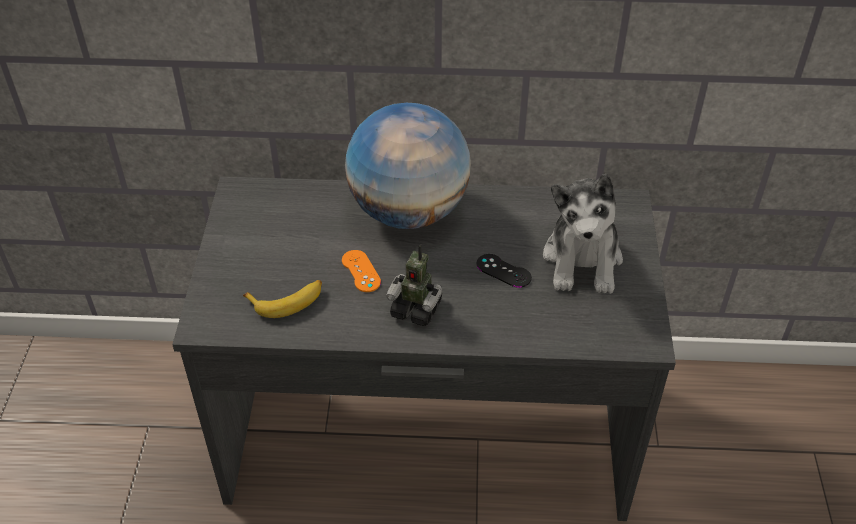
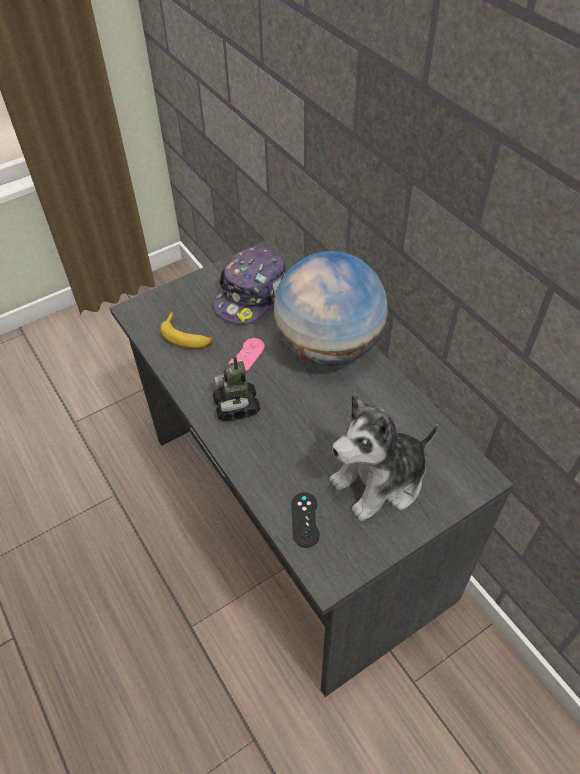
camera: 55 degrees right, 5 degrees up
(285, 227) = (251, 295): none -> cap
(361, 271) = (246, 356): orange game controller -> pink game controller
(503, 271) = (320, 436): black game controller -> black game controller (305, 519)

